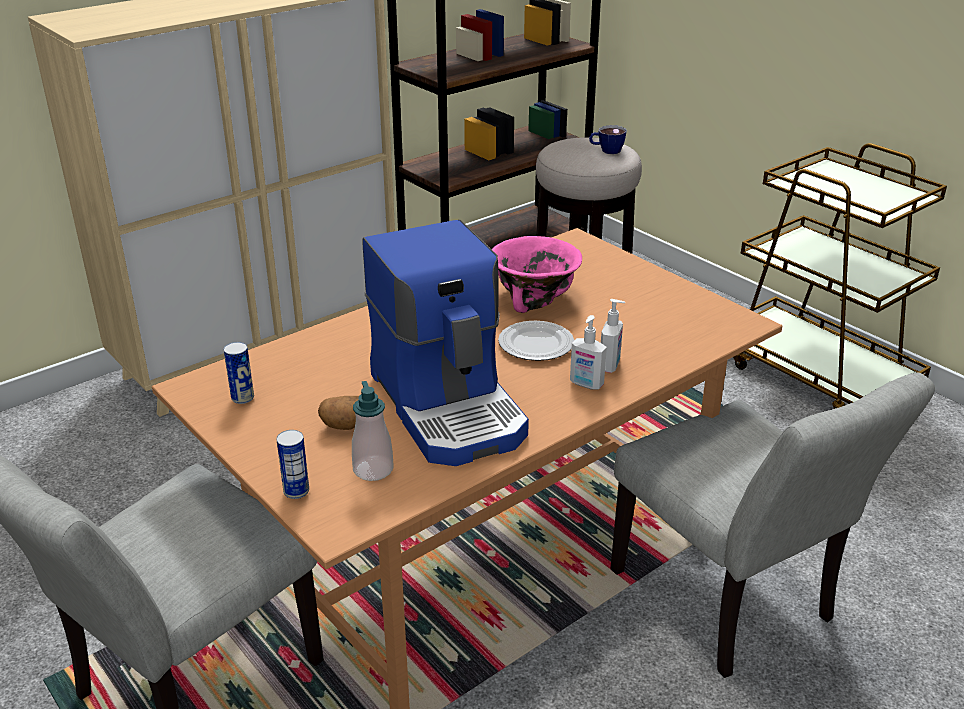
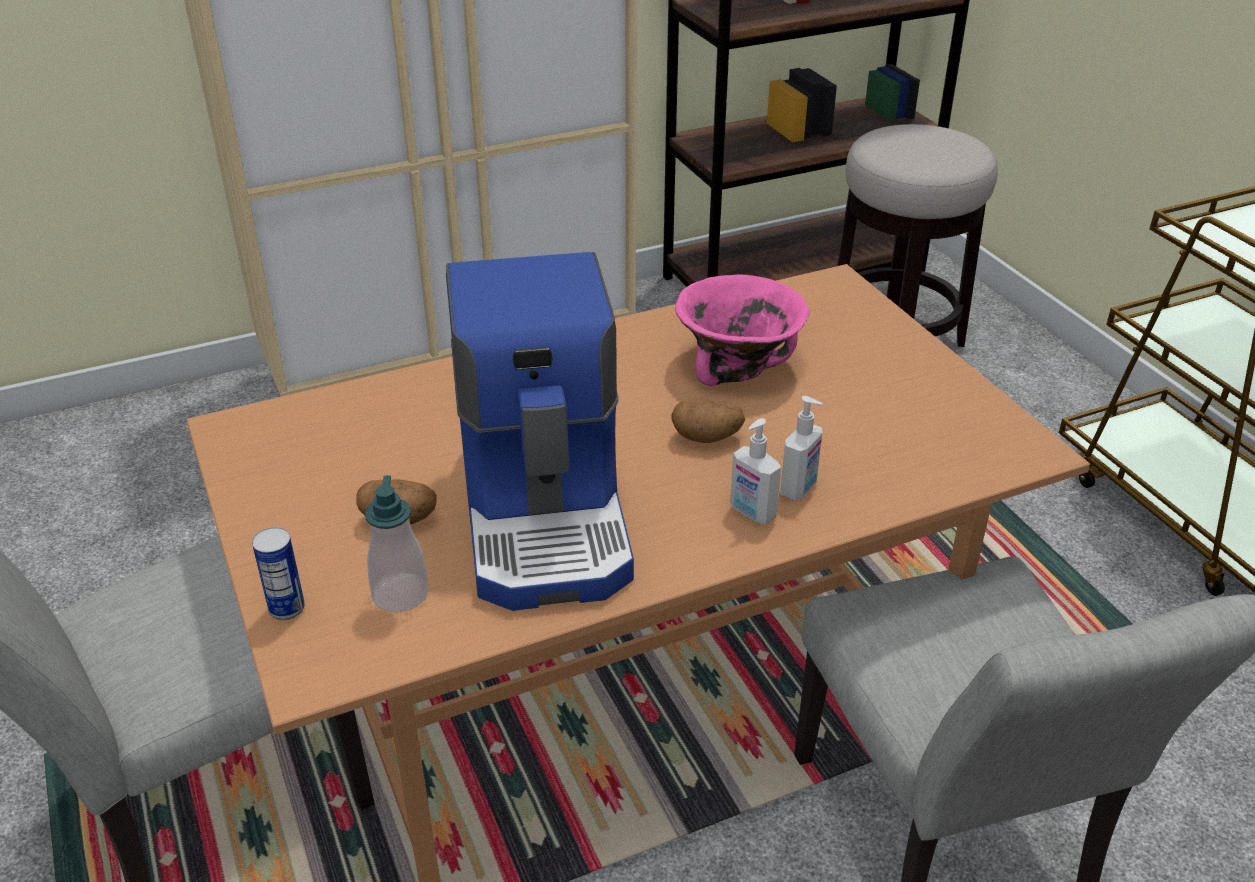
camera: 15 degrees right, 5 degrees up
(242, 398) = (286, 455): can -> none
(535, 344) = (707, 437): plate -> potato
(606, 150) = (948, 148): cup -> none

